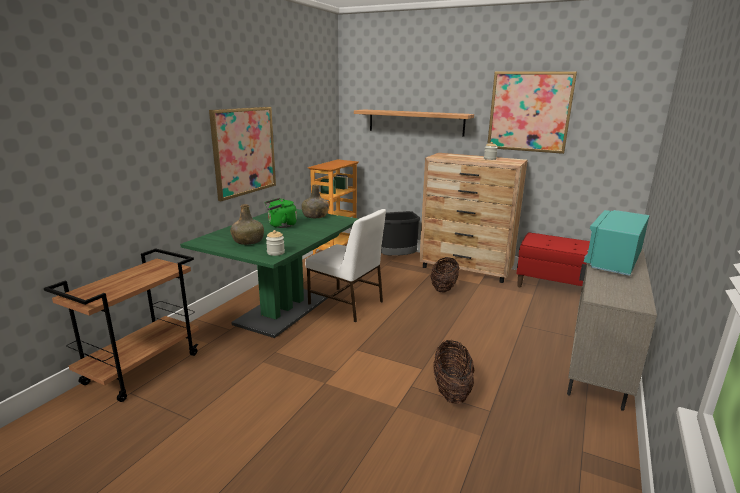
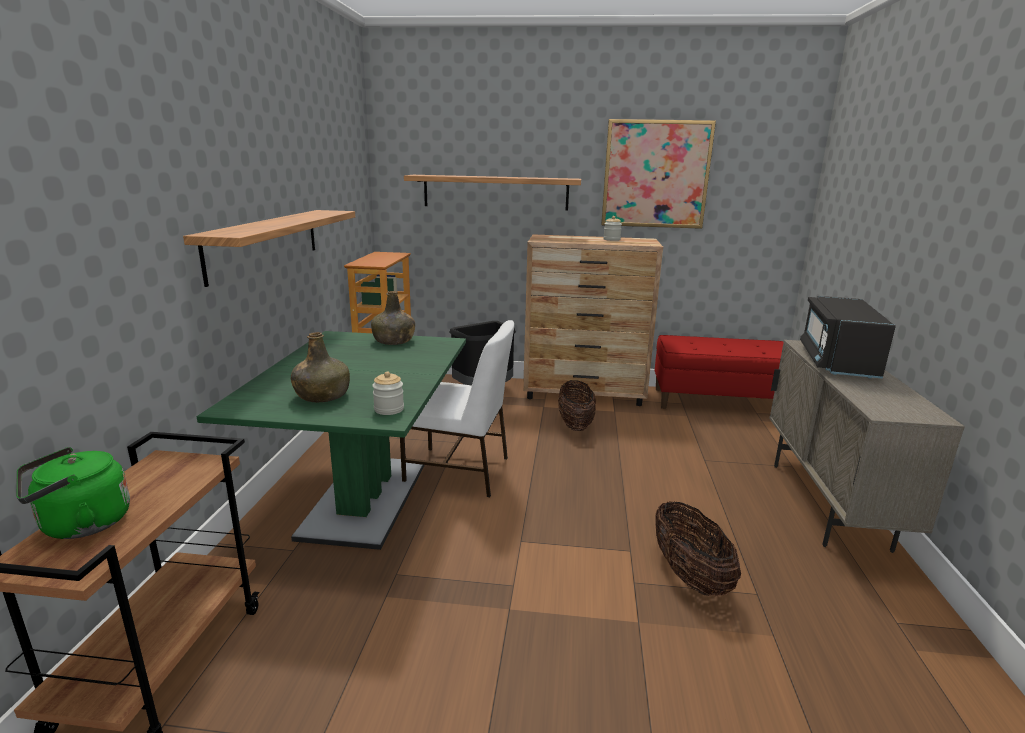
camera: 20 degrees left, 0 degrees up
(244, 151) = (265, 243): picture -> shelf
(280, 225) = (352, 362): green kettle -> green kettle (81, 525)
(613, 261) = (837, 361): turquoise microwave -> black microwave

